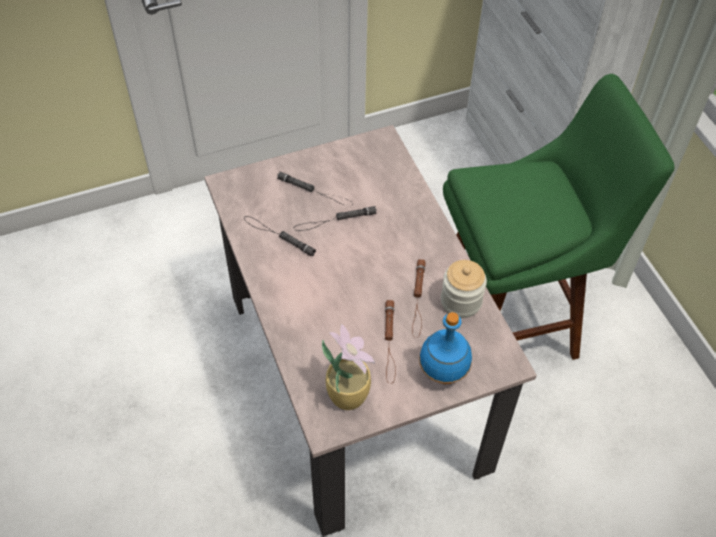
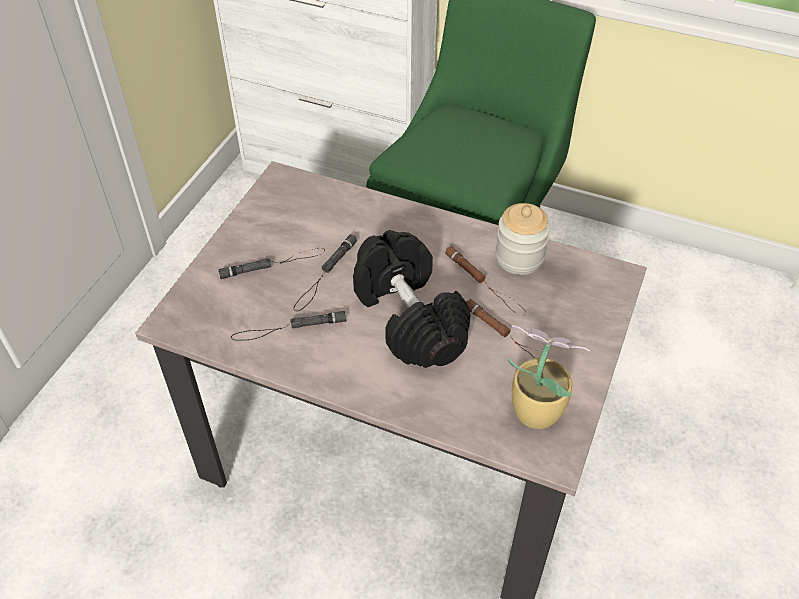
camera: 45 degrees left, 5 degrees down
(348, 283) = (408, 317): none -> black dumbbell
(443, 373) = (583, 325): blue bottle -> none

